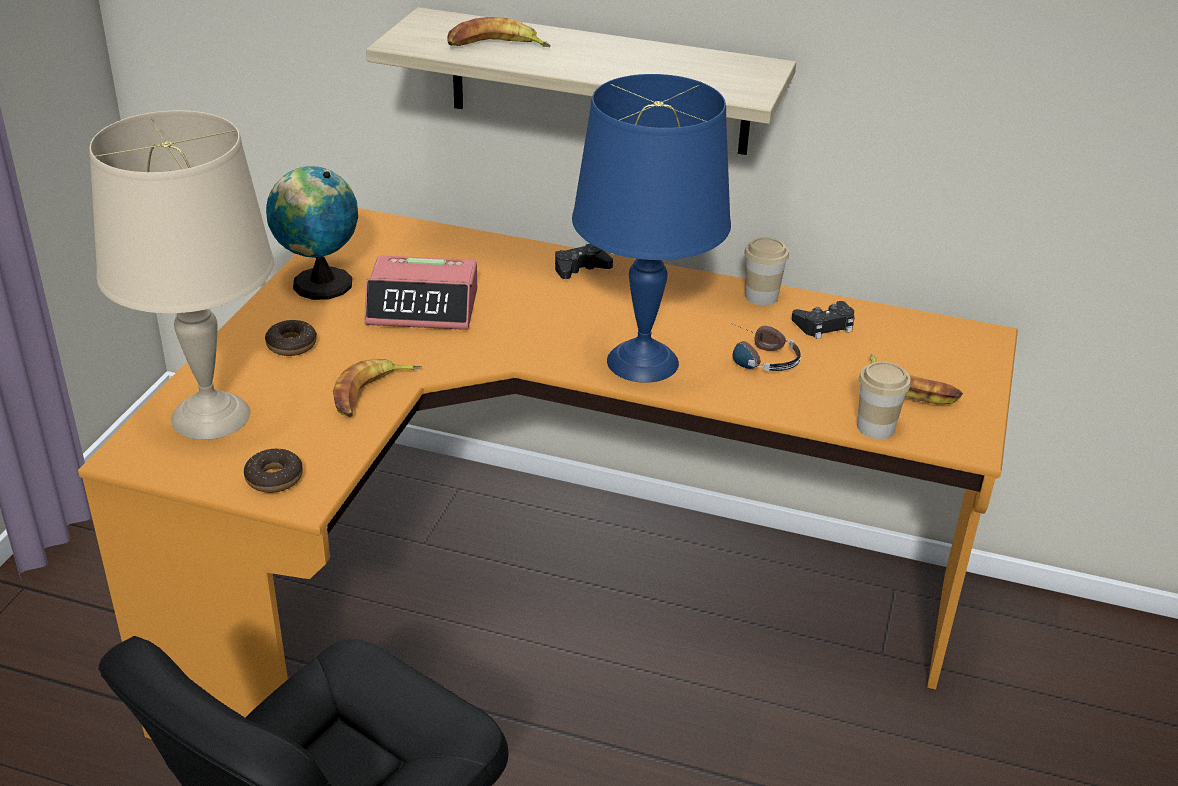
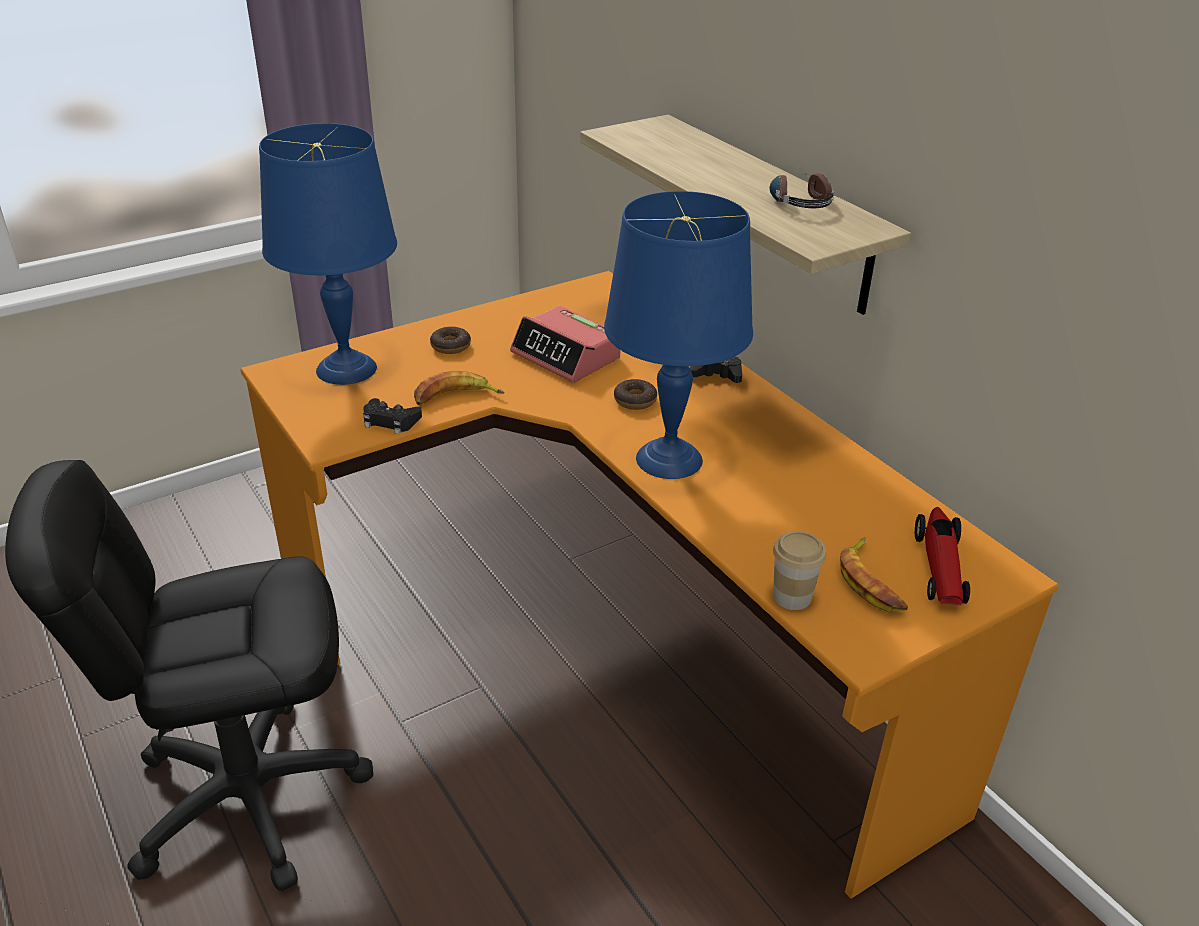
camera: 40 degrees right, 0 degrees up
(212, 415) = (347, 369): beige table lamp -> blue table lamp
(274, 478) = (328, 422): donut -> donut (635, 400)
(318, 284) = (520, 314): globe -> none
(496, 46) = (674, 154): banana -> none
(756, 357) = (765, 497): headphones -> headphones (798, 200)
(761, 296) = (837, 453): cup -> none
(824, 325) = (862, 499): black game controller -> black game controller (390, 421)
(937, 353) = (939, 567): none -> toy car

